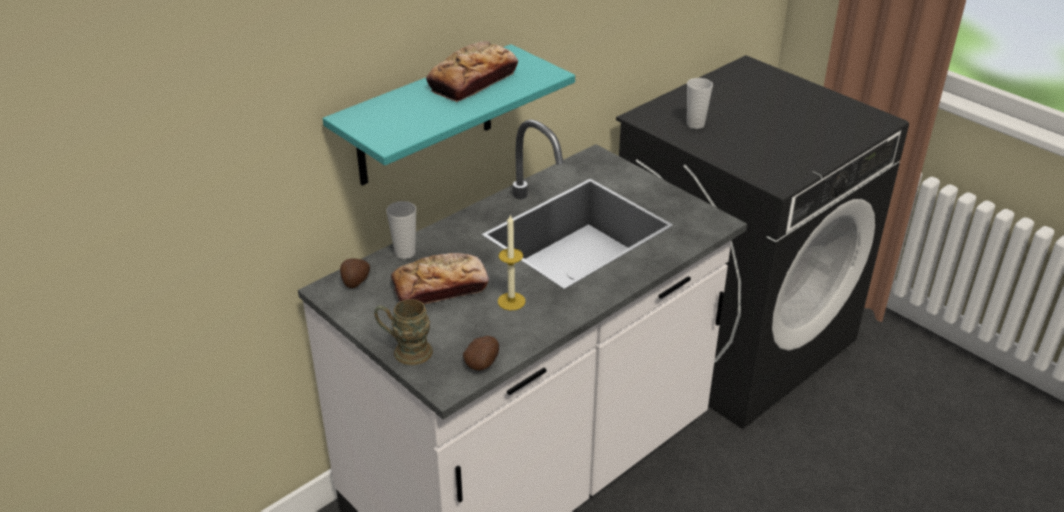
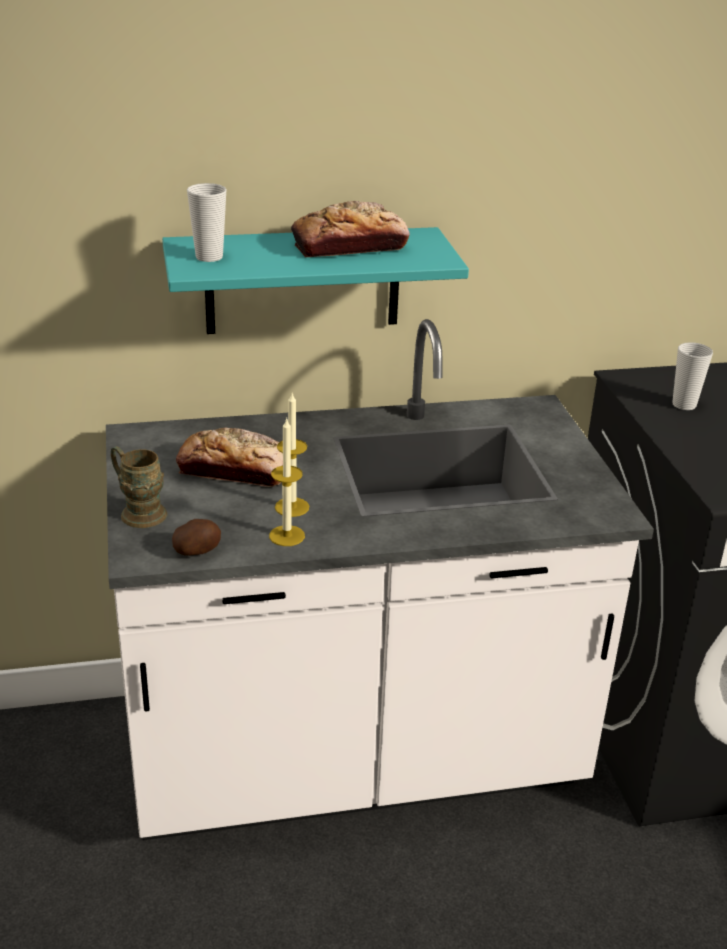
camera: 30 degrees right, 5 degrees down
(355, 282) = (162, 436): potato -> none
(405, 253) = (238, 428): cup -> cup (209, 257)
(531, 324) = (287, 536): none -> candle

